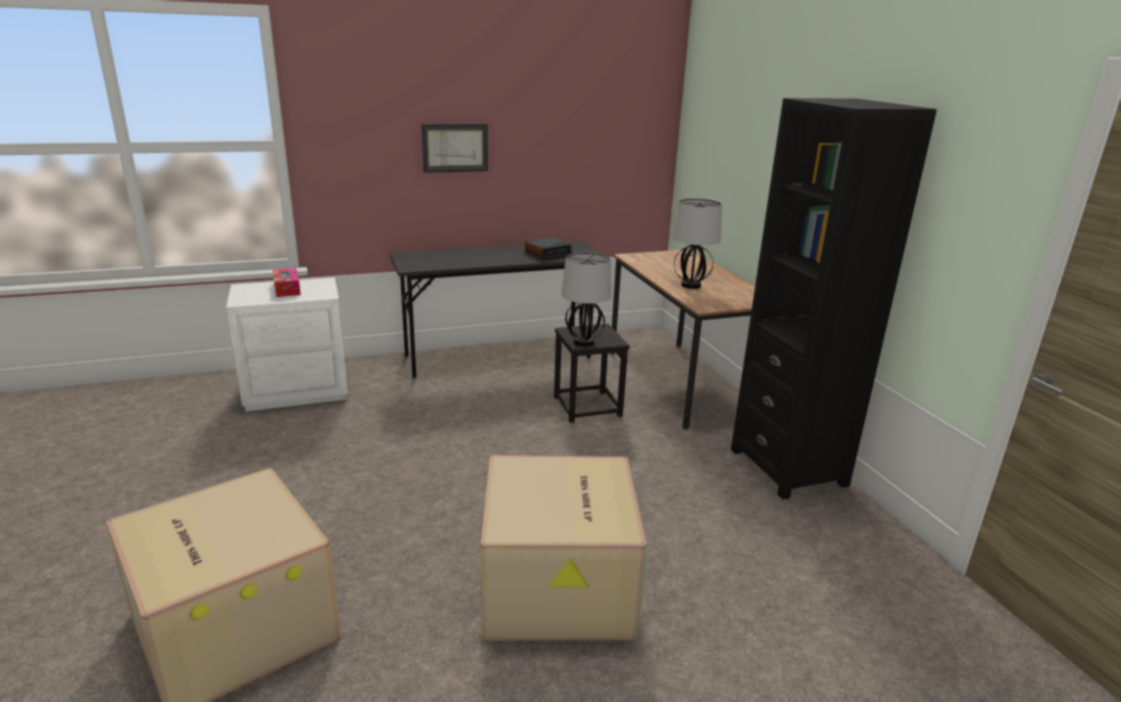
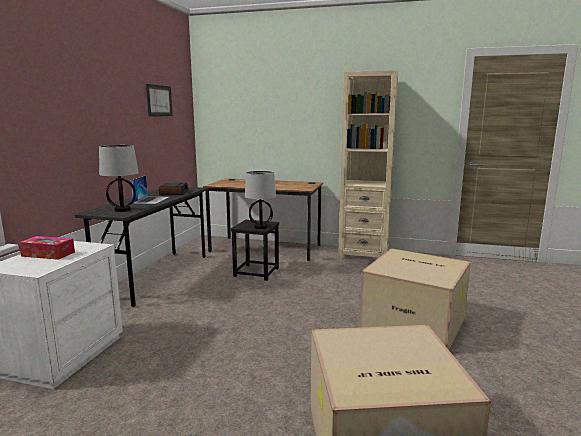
camera: 55 degrees left, 10 degrees down
(455, 148) = (102, 123): picture -> picture (159, 100)
(493, 257) = (151, 200): none -> laptop
(691, 285) = (275, 186): table lamp -> table lamp (123, 210)
(788, 467) = (363, 254): black bookcase -> beige bookcase

